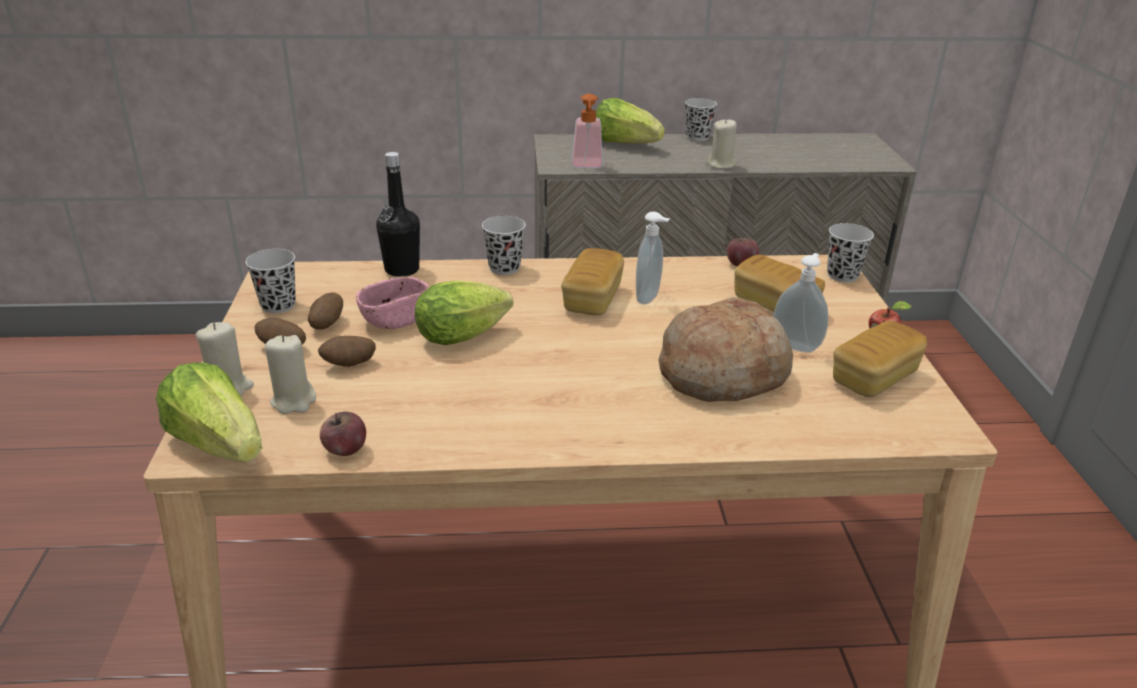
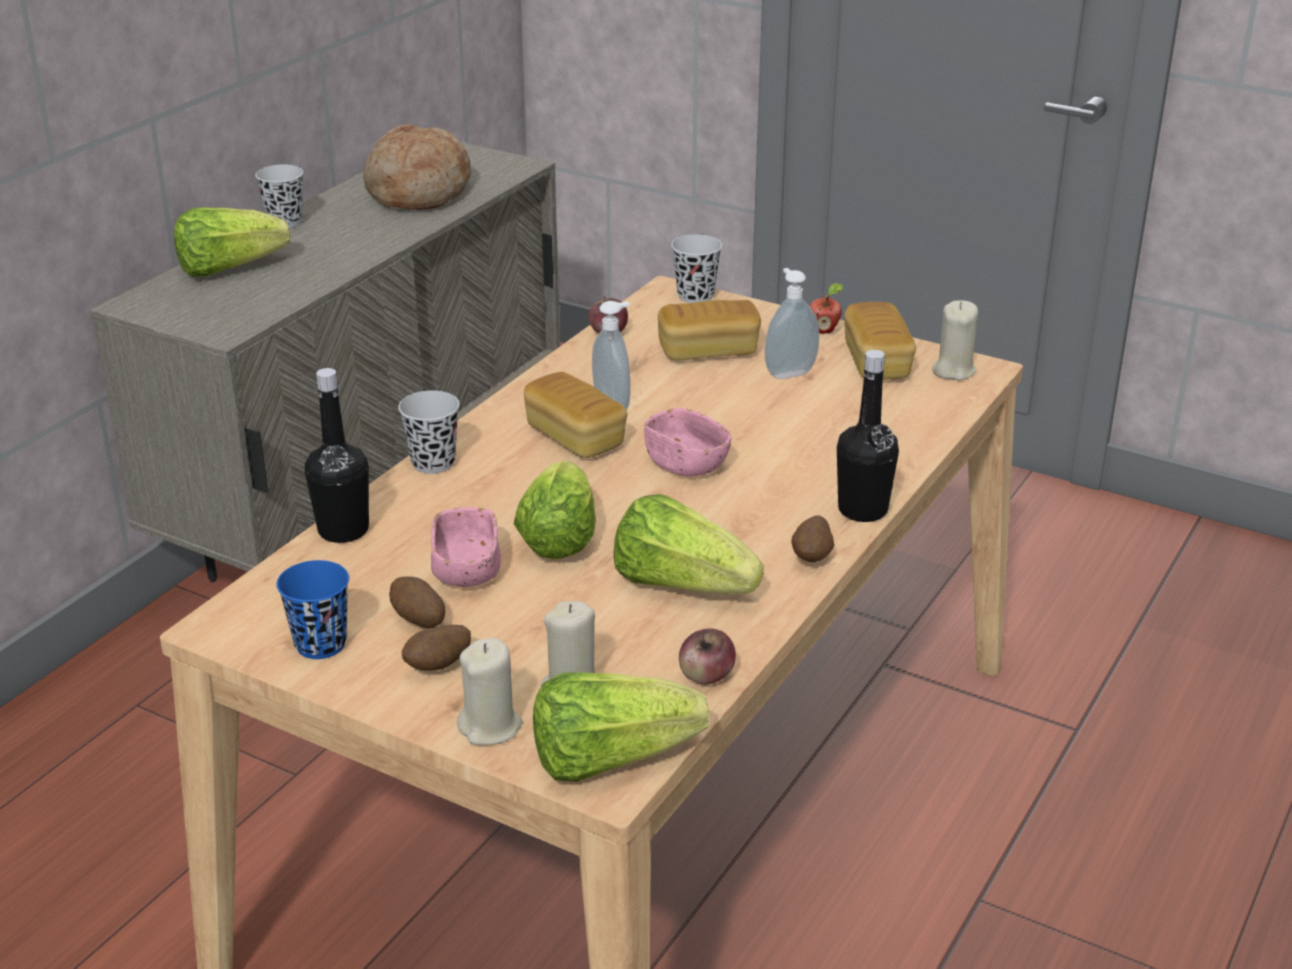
camera: 55 degrees left, 0 degrees up
(278, 305) = (320, 644): black cup -> blue cup
(349, 365) = (535, 630): potato -> potato (812, 558)
(453, 400) = (681, 584): none -> lettuce
(587, 166) = (256, 314): soap dispenser -> none
(610, 349) = (686, 464): none -> pink bowl
(641, 445) = (862, 510): none -> black bottle
(721, 165) = (383, 241): beige candle -> beige candle (953, 370)
(722, 372) = (792, 425): bread -> bread (417, 191)

